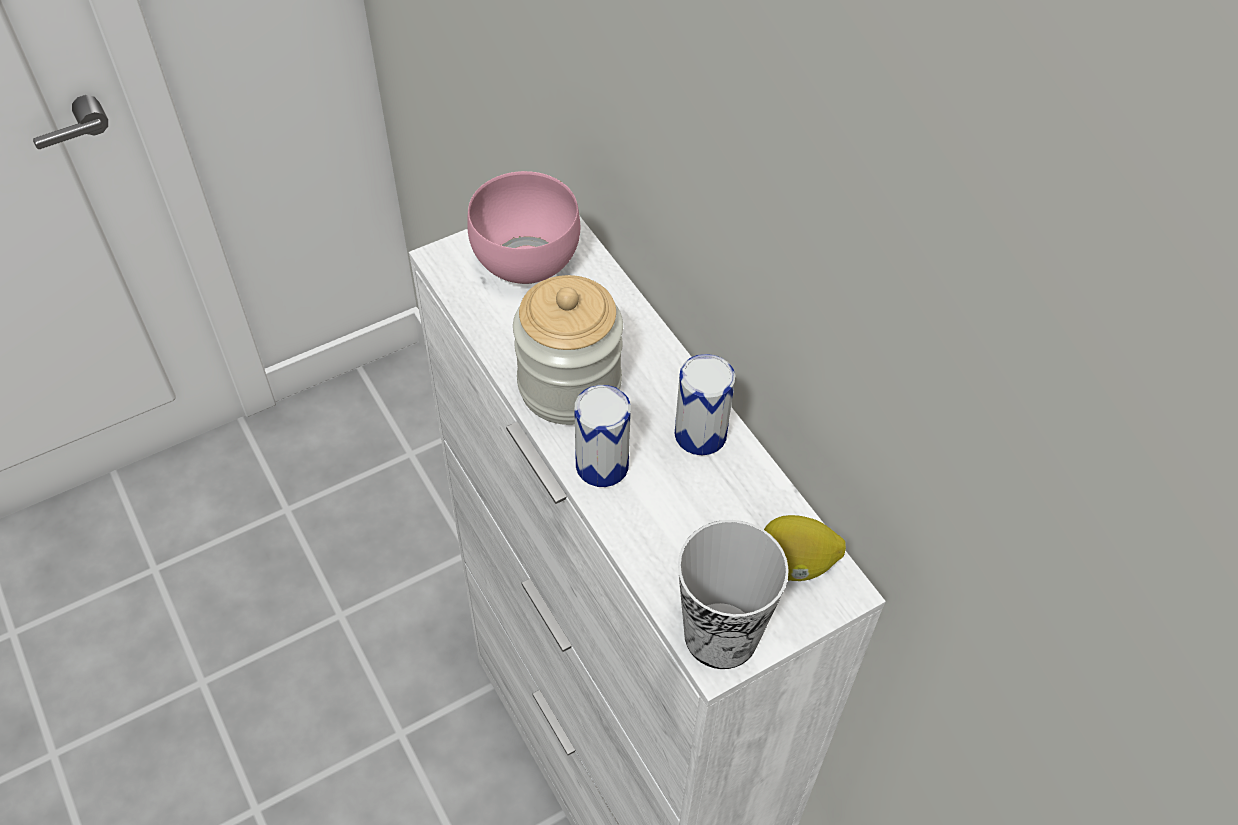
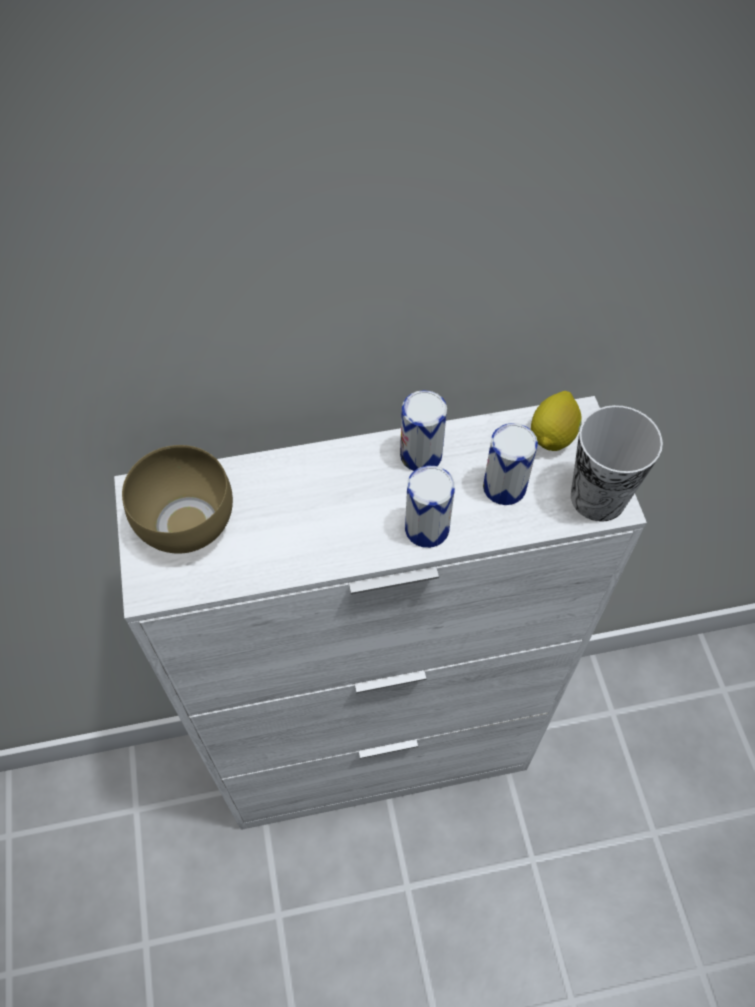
camera: 70 degrees left, 5 degrees up
(522, 263) = (186, 528): pink bowl -> brown bowl
(569, 385) = (338, 529): jar -> none
(692, 529) = (504, 487): none -> can

